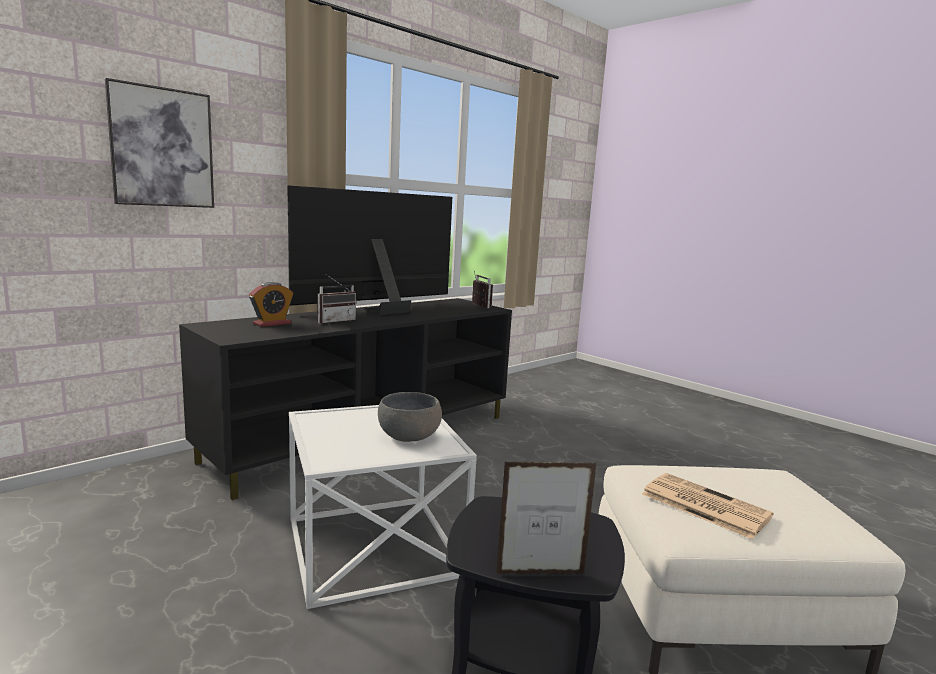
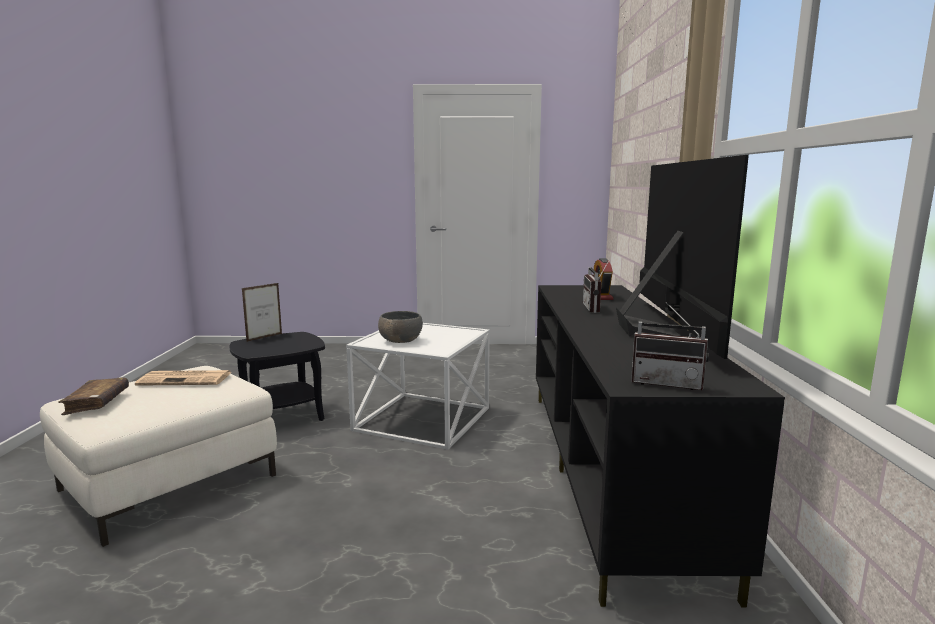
camera: 135 degrees right, 0 degrees up
(162, 147) = (663, 143): picture -> none
(807, 504) = (97, 403): none -> brown book

